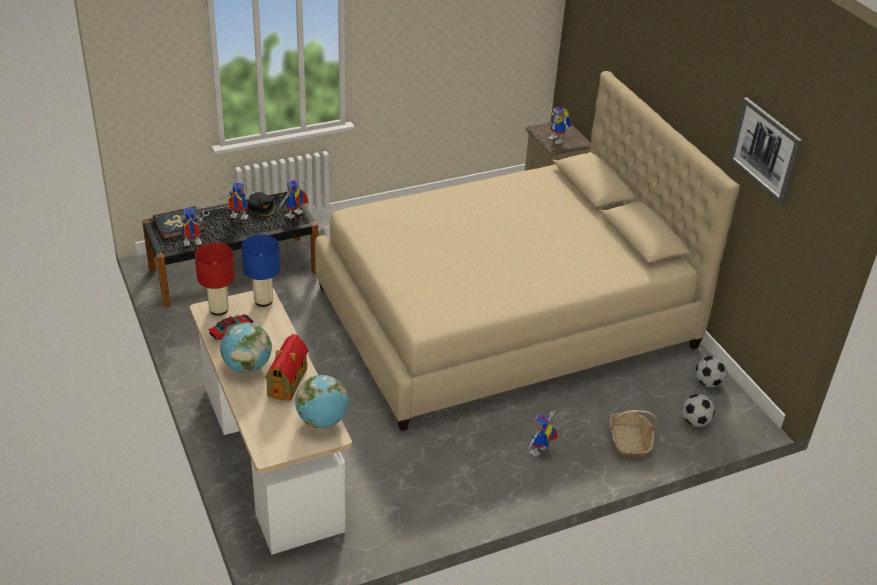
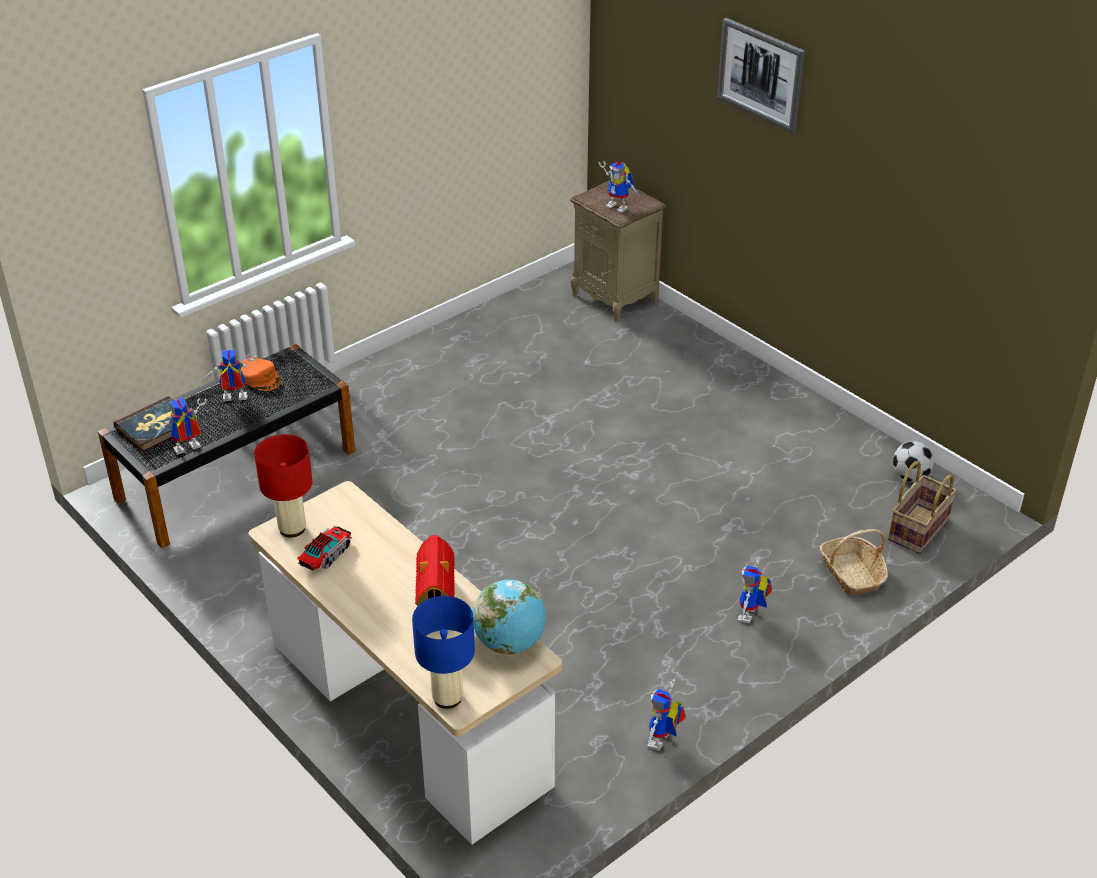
camera: 15 degrees left, 0 degrees up
(247, 366) = (371, 596): globe -> none
(262, 207) = (260, 378): black cap -> orange cap
(263, 301) = (347, 502): blue table lamp -> blue table lamp (447, 697)
(294, 216) = (311, 380): toy robot -> toy robot (662, 743)
(505, 317) = (626, 452): beige bed -> none
(695, 421) = (917, 529): football -> basket
(765, 150) = (949, 162): picture -> picture (761, 74)

